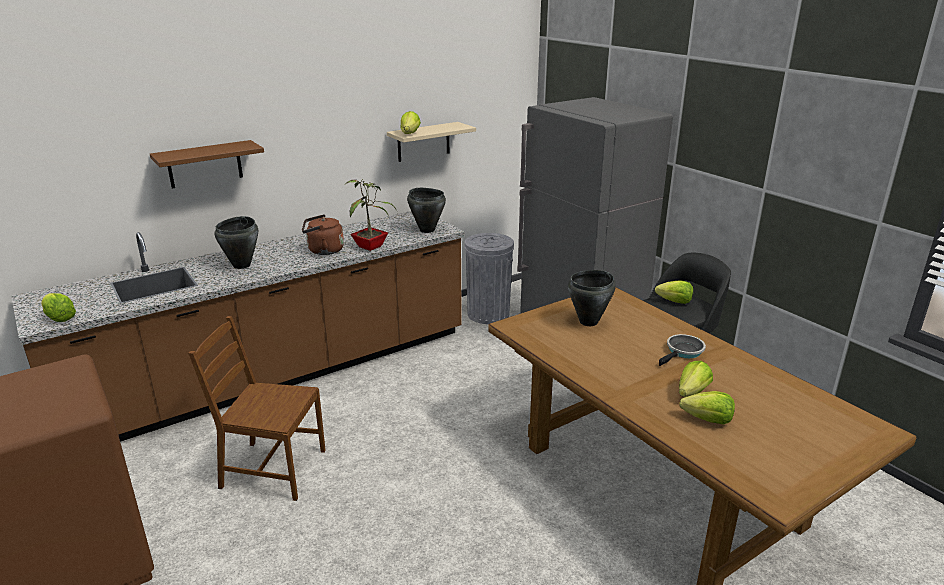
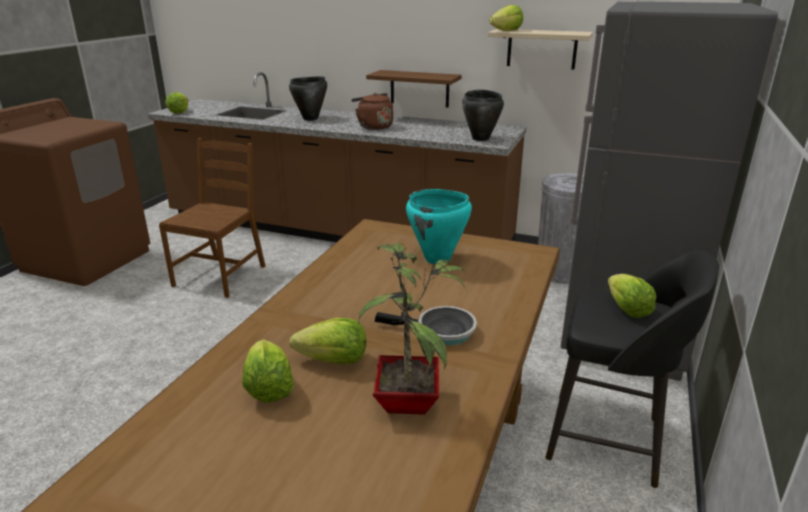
camera: 55 degrees right, 0 degrees up
(205, 164) = (323, 29): brown shelf -> brown shelf (419, 88)
(272, 469) = (220, 275): brown chair -> brown chair turned 45 degrees clockwise
(371, 246) = (408, 134): potted plant -> potted plant (410, 402)
(589, 322) = (437, 259): black cooking pot -> turquoise cooking pot

